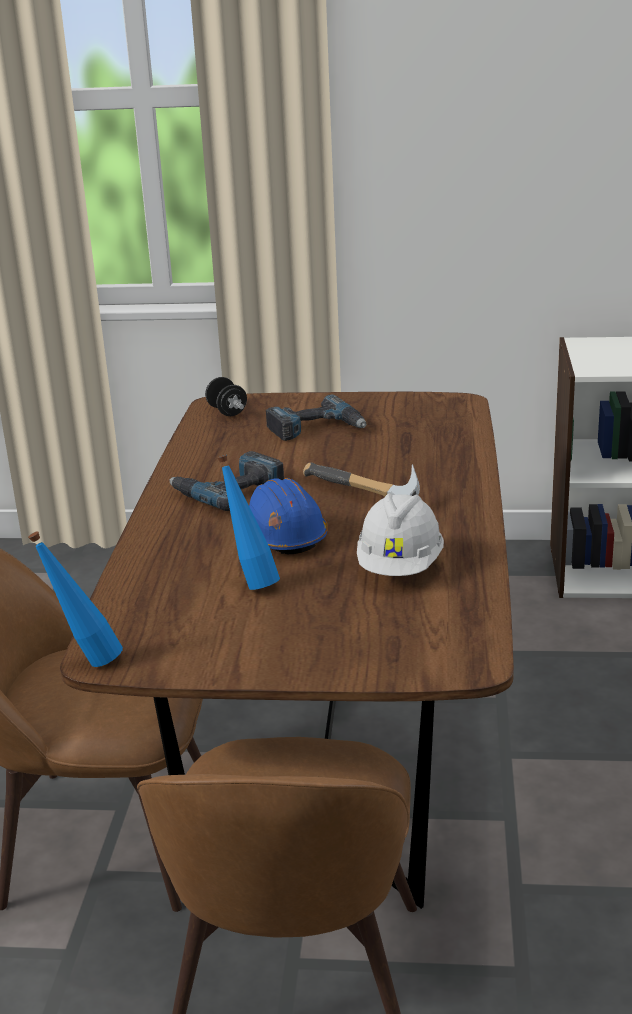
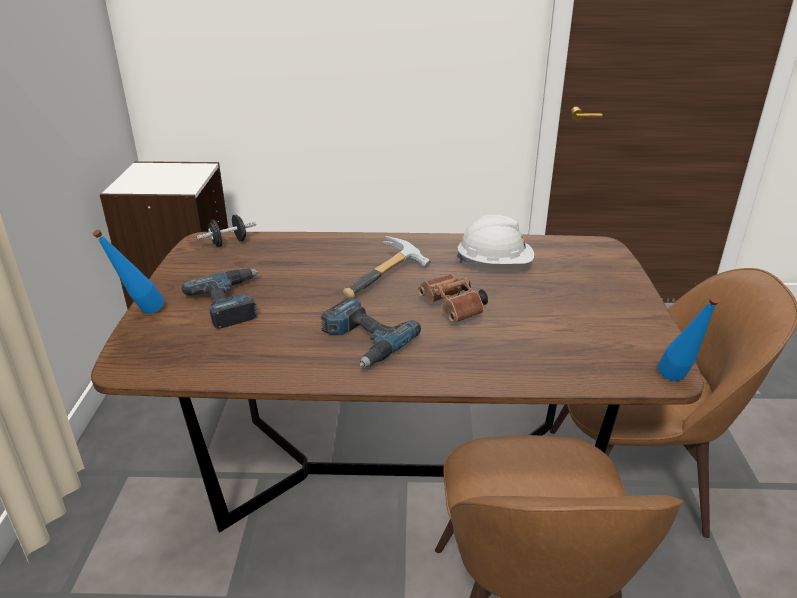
camera: 95 degrees left, 5 degrees up
(227, 411) = (154, 358): black dumbbell -> black dumbbell (228, 243)
(251, 582) = (531, 319): blue bottle -> blue bottle (140, 314)
(283, 536) = (454, 309): blue hard hat -> brown binoculars

